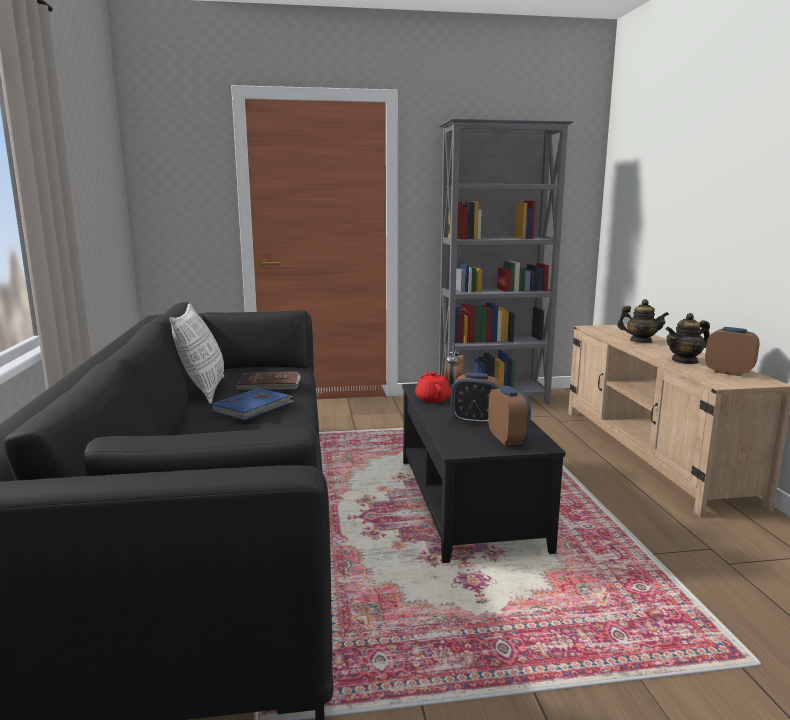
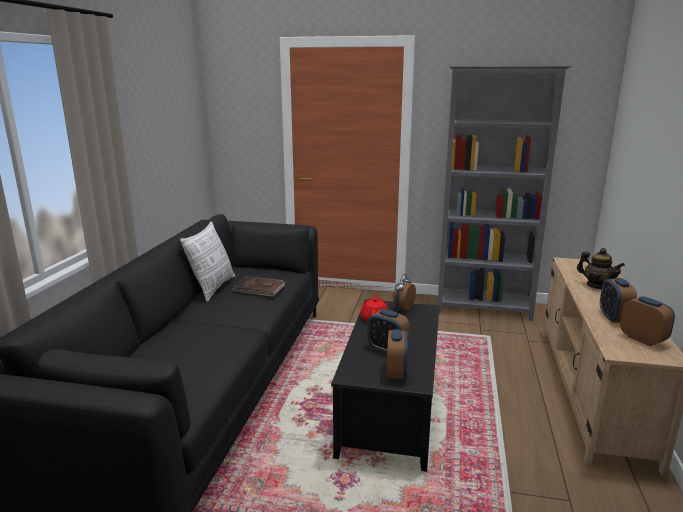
camera: 20 degrees right, 5 degrees up
(253, 407) = (231, 310): blue book -> none
(685, 361) = (614, 318): teapot -> alarm clock

